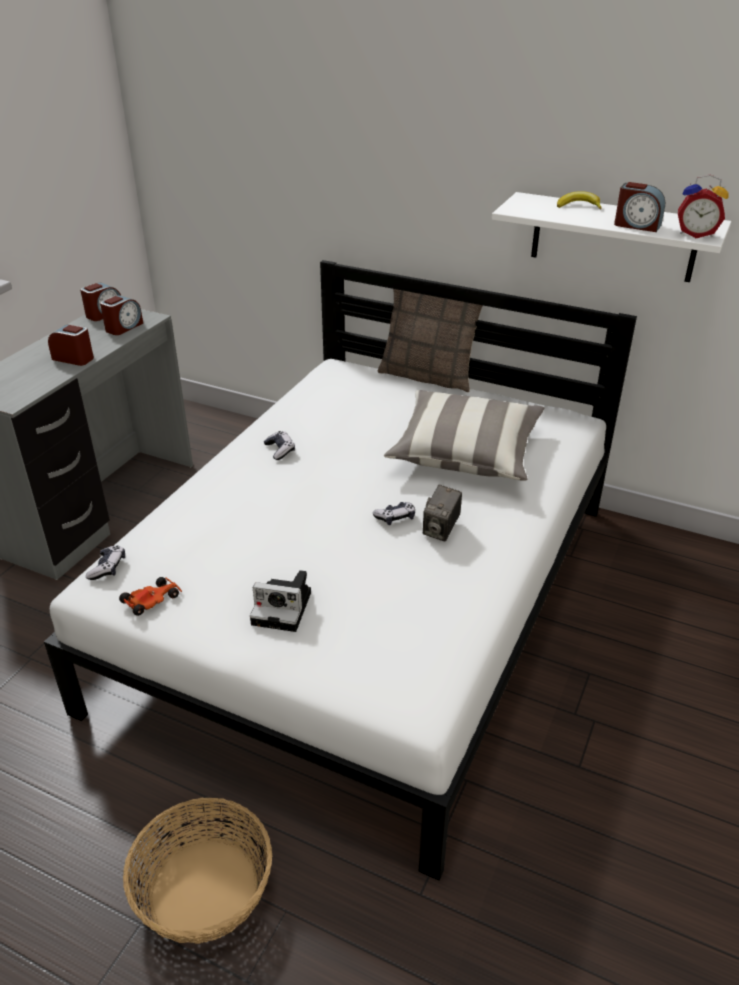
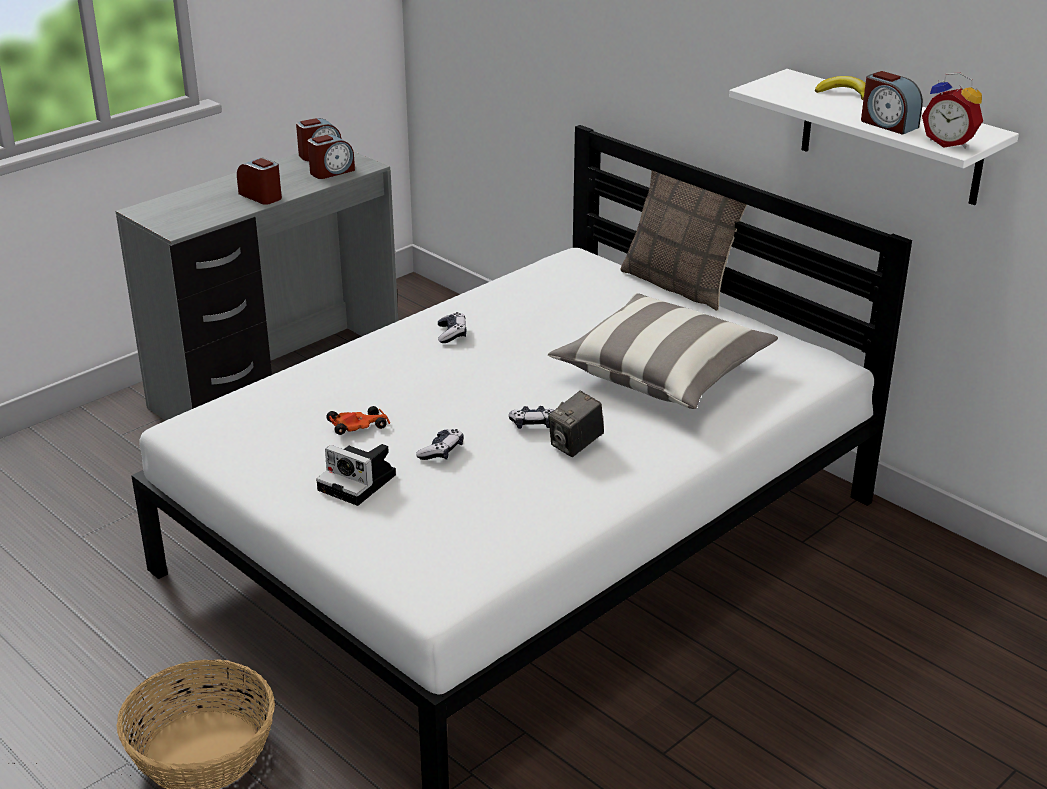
camera: 20 degrees right, 5 degrees down
(108, 568) = (209, 411): game controller -> game controller (441, 451)
(152, 600) = (236, 448): toy car -> toy car (359, 426)

